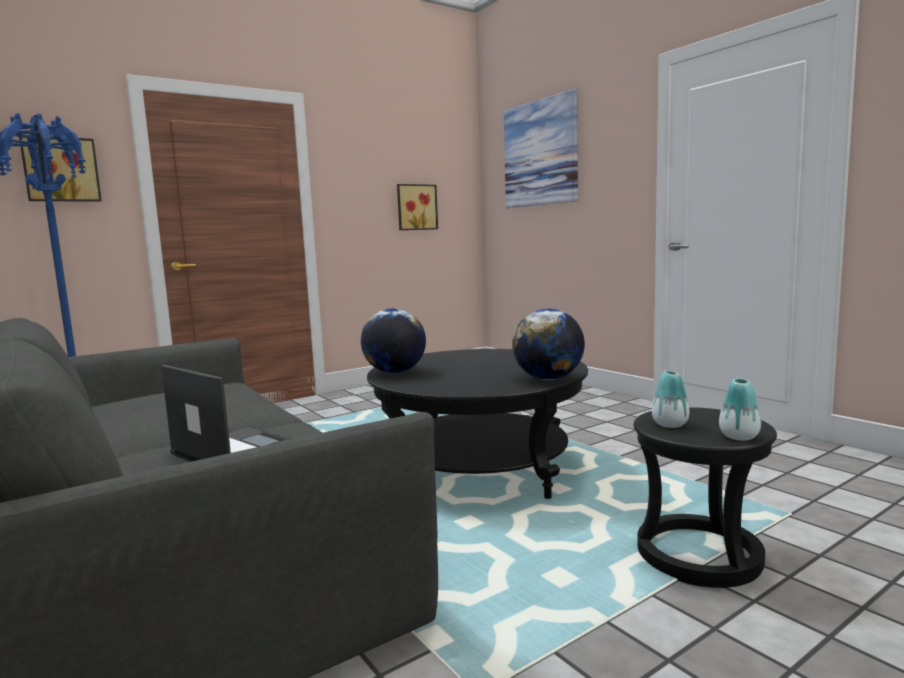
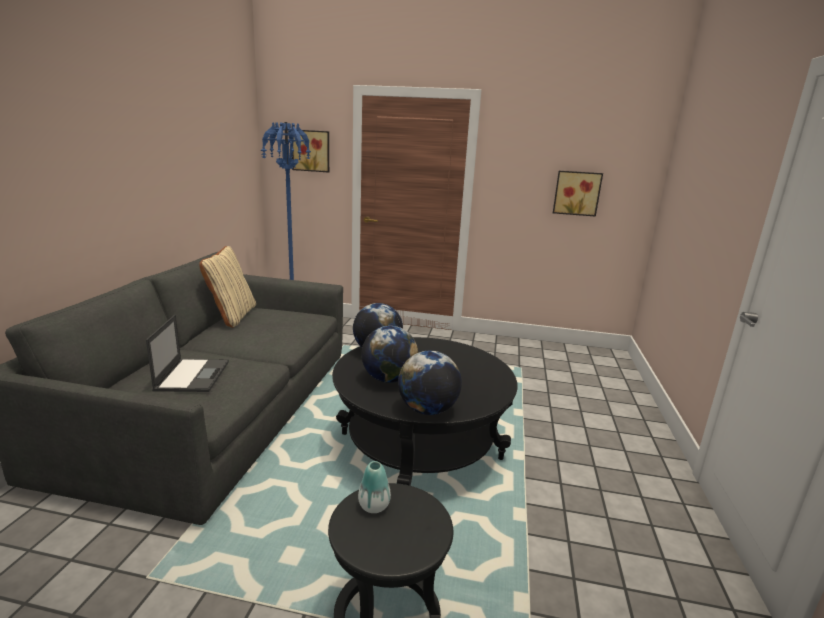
camera: 45 degrees right, 10 degrees up
(104, 412) = (232, 316): none -> beige pillow
(464, 378) = (388, 379): none -> globe
(540, 153) = (702, 157): picture -> none
(739, 437) = (371, 554): vase -> none

